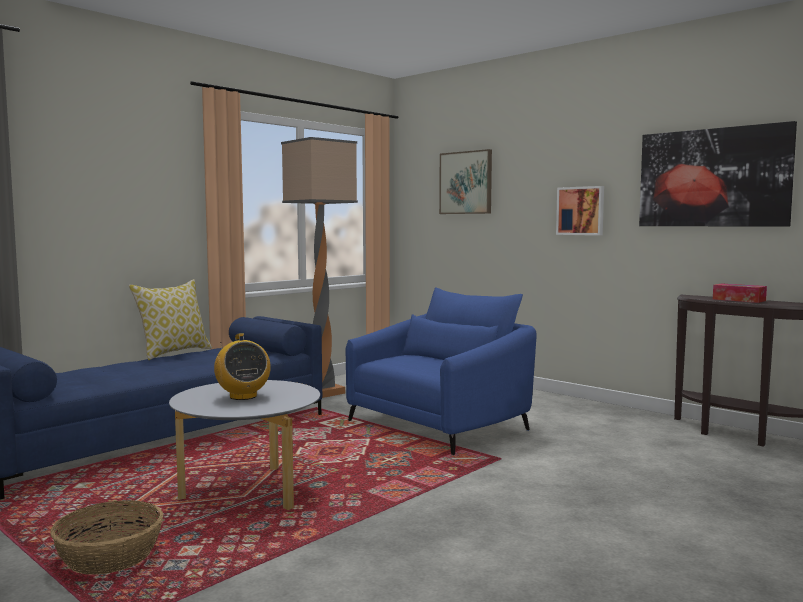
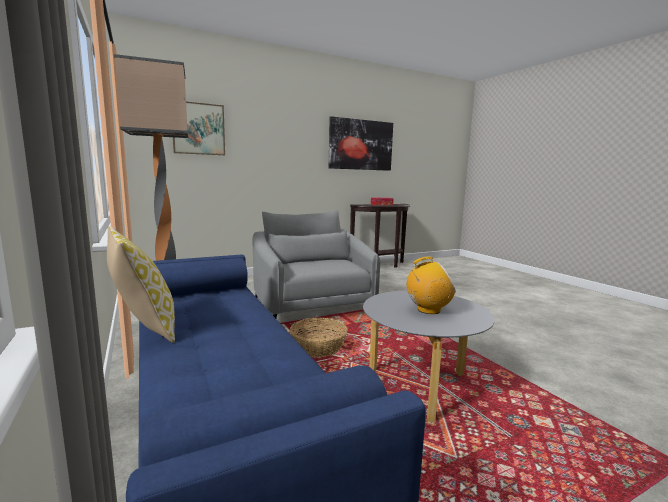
camera: 70 degrees left, 5 degrees up
(110, 557) = (565, 467): basket -> basket (319, 347)
(439, 425) = (313, 306): blue armchair -> grey armchair
(580, 211) = (293, 157): picture -> none

